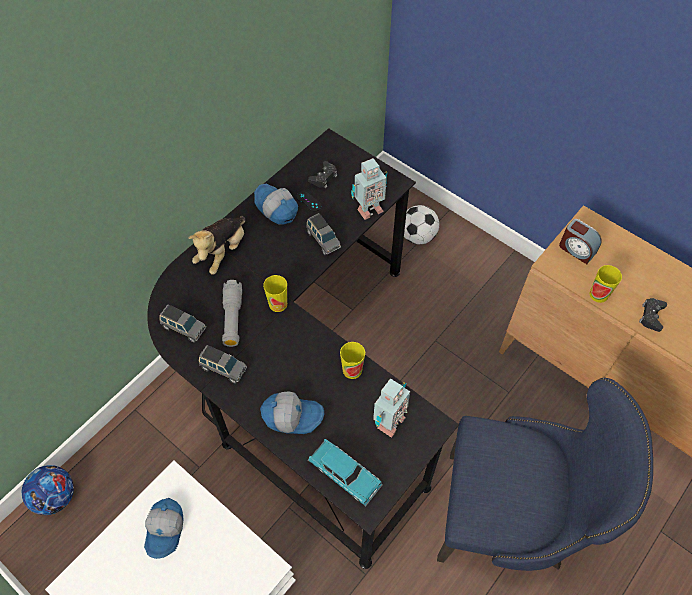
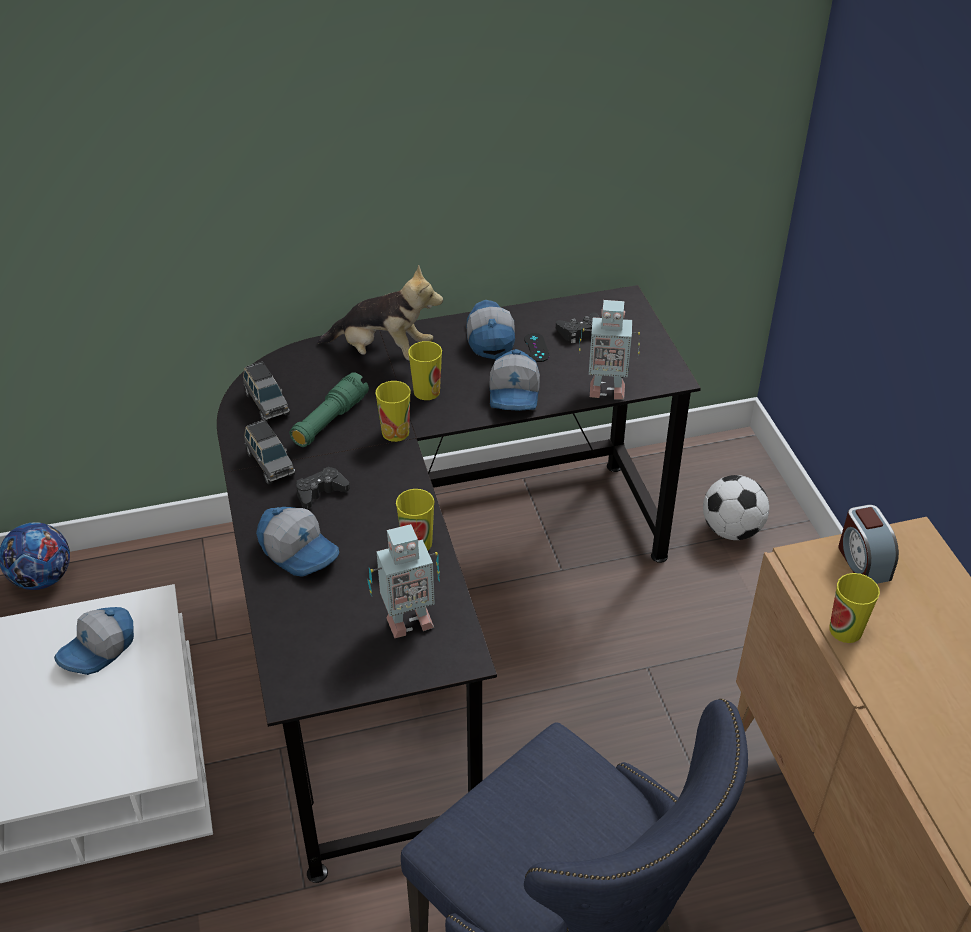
camera: 35 degrees right, 15 degrees down
(222, 252) = (383, 352): plush toy -> plush toy turned 135 degrees counterclockwise
(232, 318) = (330, 420): grey flashlight -> green flashlight
(272, 266) = (426, 391): none -> cup
(323, 240) = (515, 394): grey toy car -> cap
(344, 475) = (299, 644): turquoise toy car -> none
(651, 316) = (908, 698): black game controller -> black game controller (321, 492)

